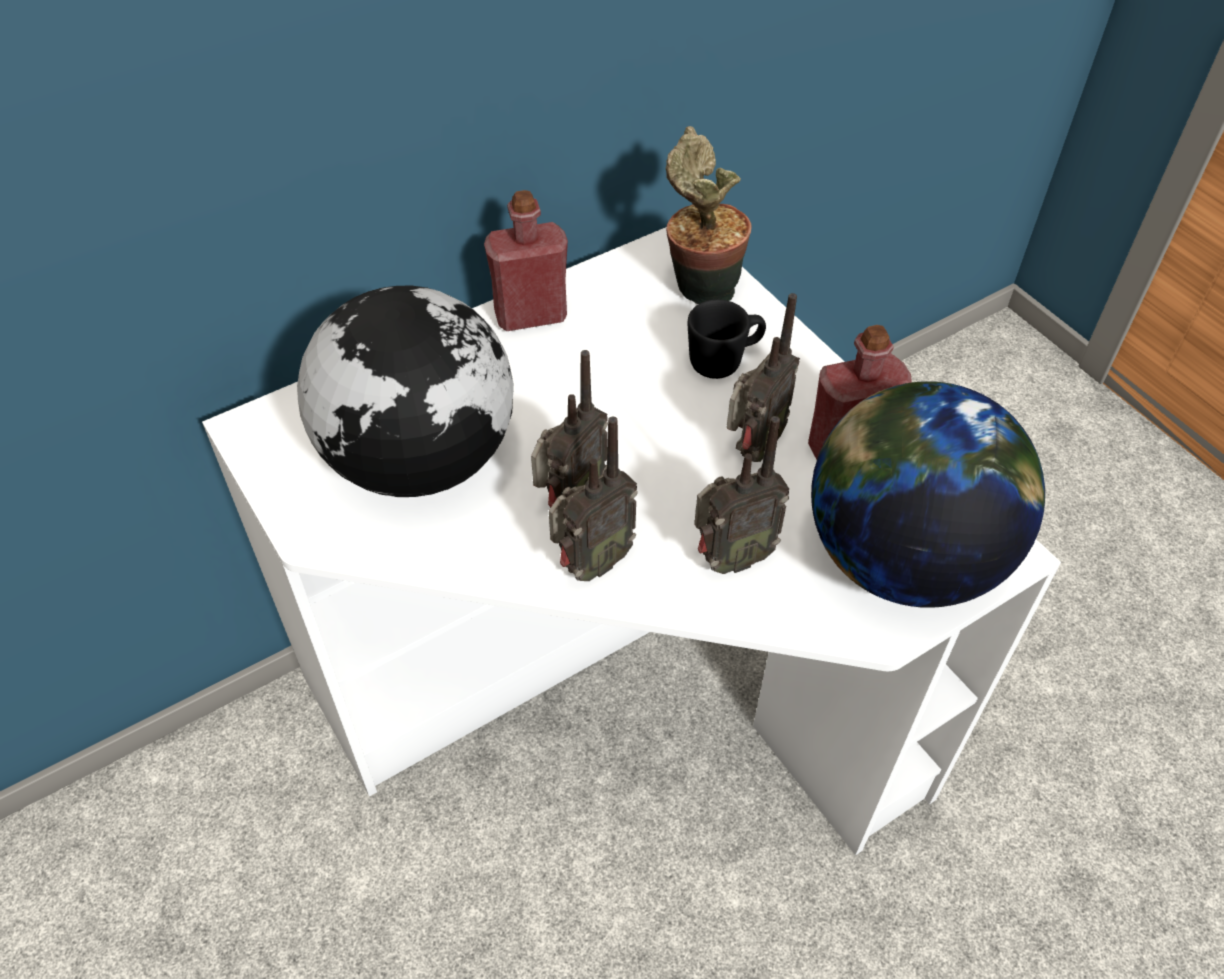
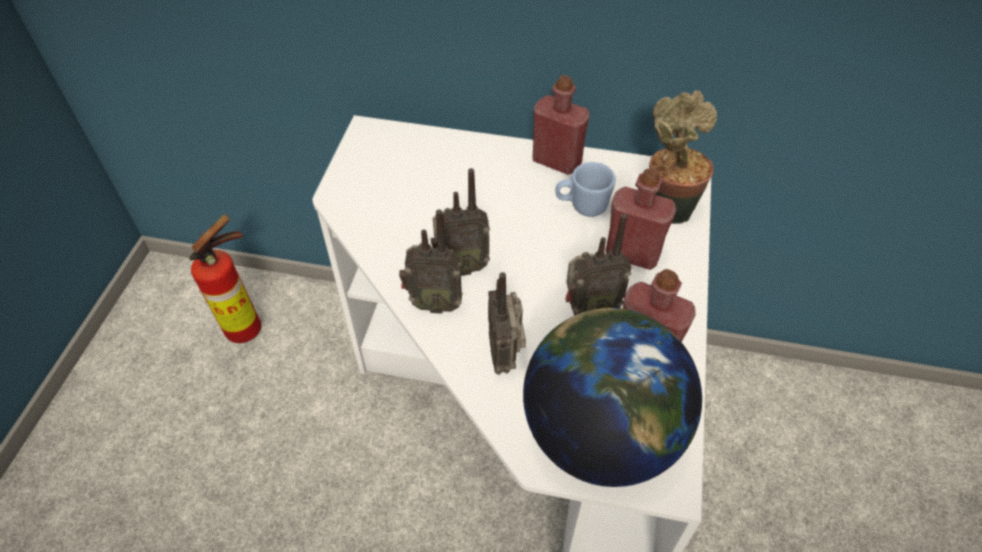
camera: 45 degrees right, 0 degrees up
(141, 871) = (249, 327): none -> fire extinguisher
(420, 457) = (421, 194): globe -> none
(617, 347) = (582, 206): none -> blue mug
(724, 361) = (632, 254): black mug -> red bottle
(730, 558) = (505, 356): radio -> radio turned 60 degrees clockwise

